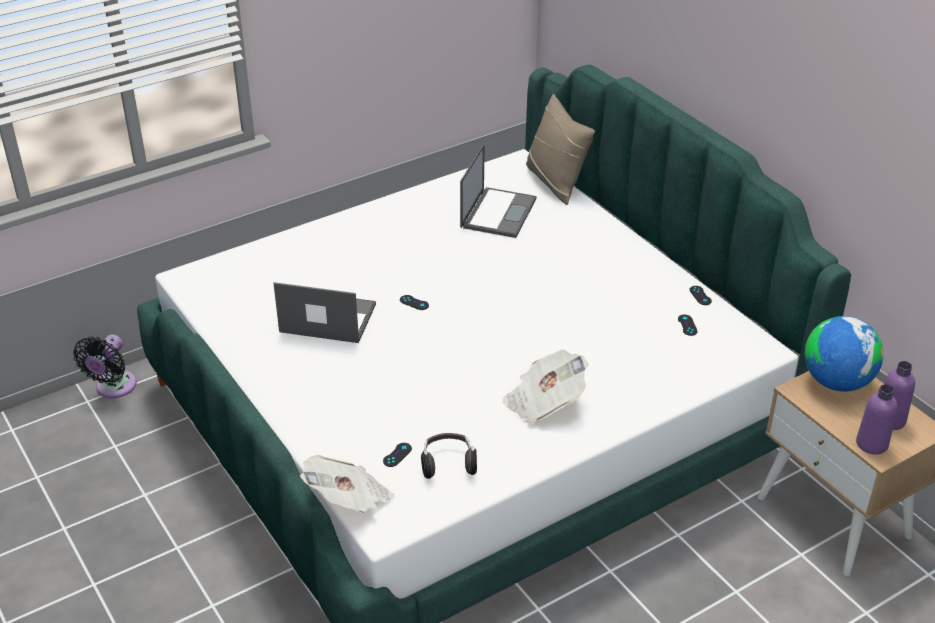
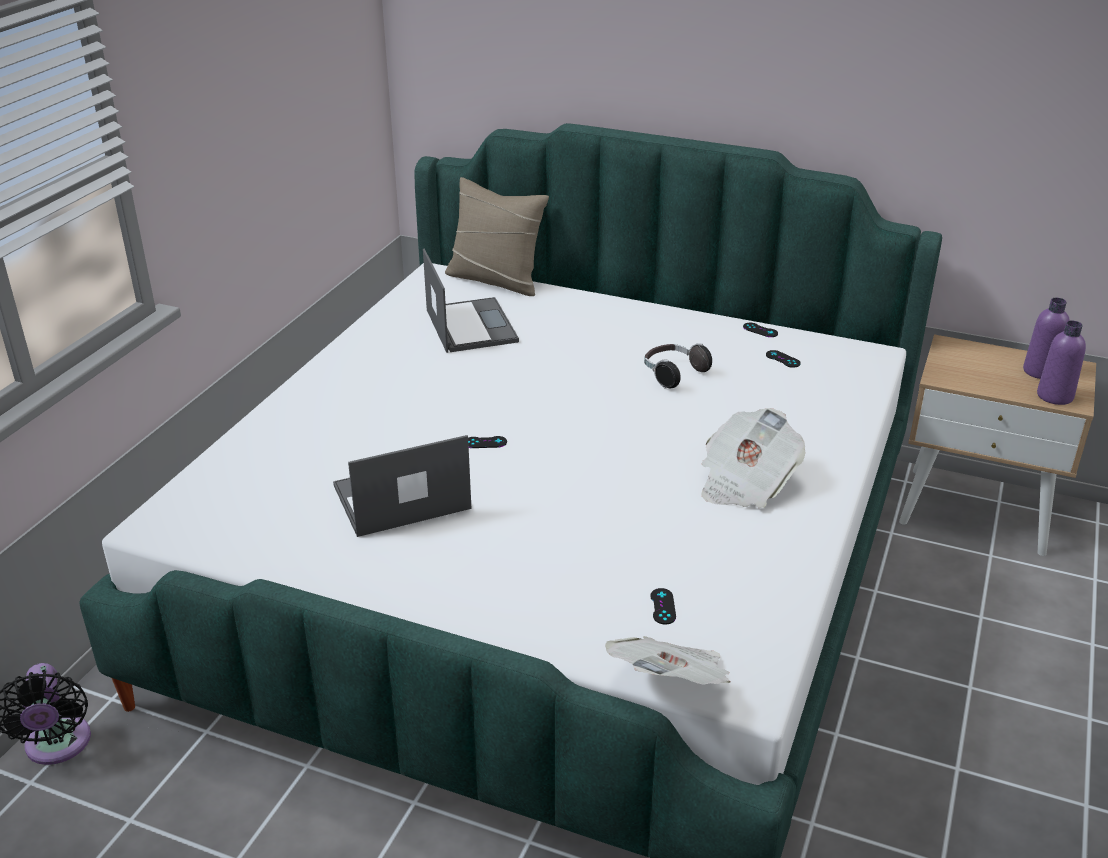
camera: 35 degrees left, 5 degrees down
(448, 464) = (729, 589): headphones -> headphones (673, 374)
(836, 382) = (961, 358): globe -> none

